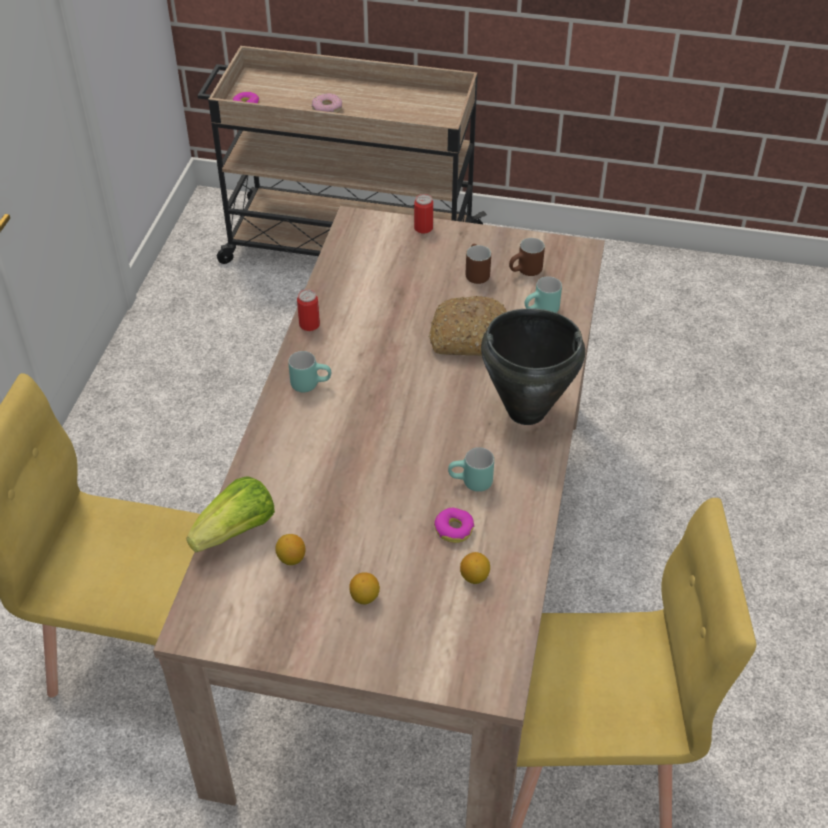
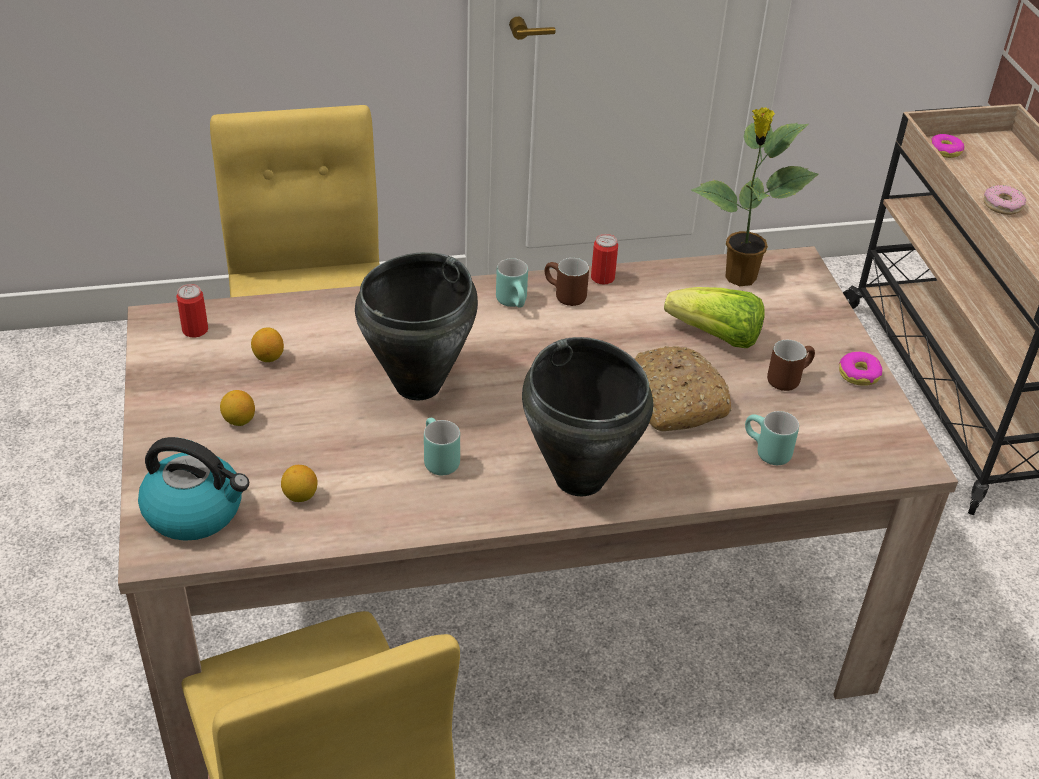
camera: 65 degrees right, 5 degrees down
(237, 531) = (288, 313): lettuce -> lettuce (716, 336)
(354, 255) = (739, 278): none -> potted plant
(380, 470) = (419, 385): none -> black cooking pot
(423, 228) = (832, 317): can -> can (195, 330)
(454, 529) = (362, 463): donut -> donut (859, 374)
(462, 650) = (196, 511): none -> kettle
(526, 272) = (827, 421): brown mug -> brown mug (563, 296)

